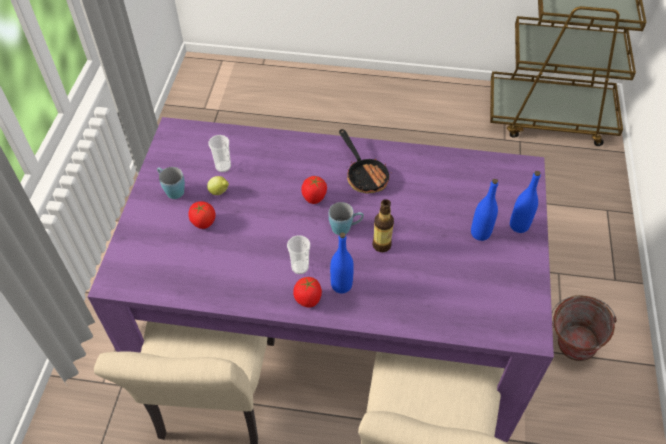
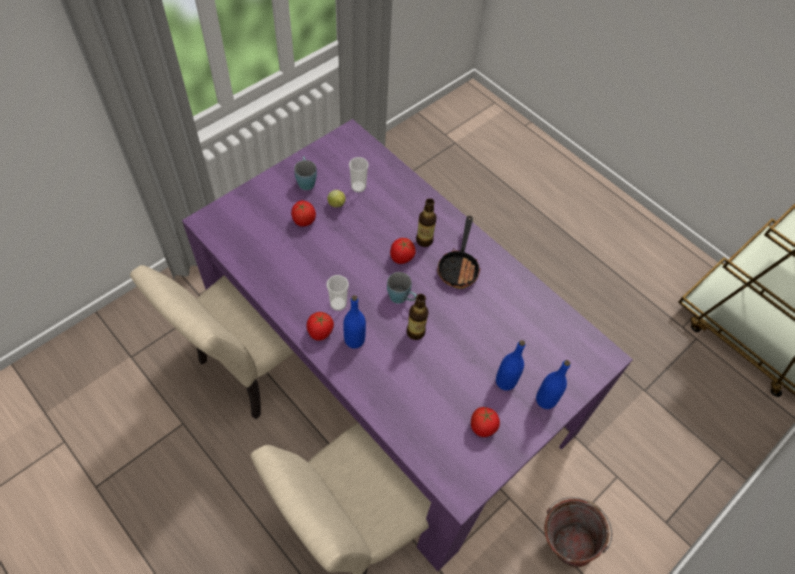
camera: 35 degrees right, 5 degrees up
(318, 173) = (424, 240): none -> bottle
(498, 276) = (483, 427): none -> tomato

